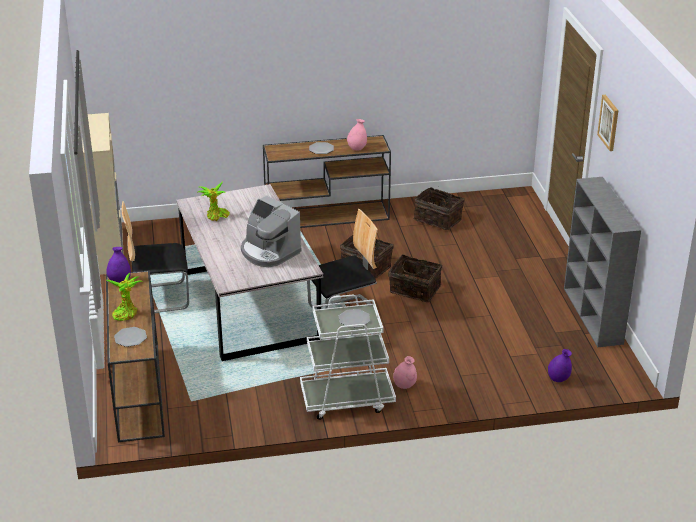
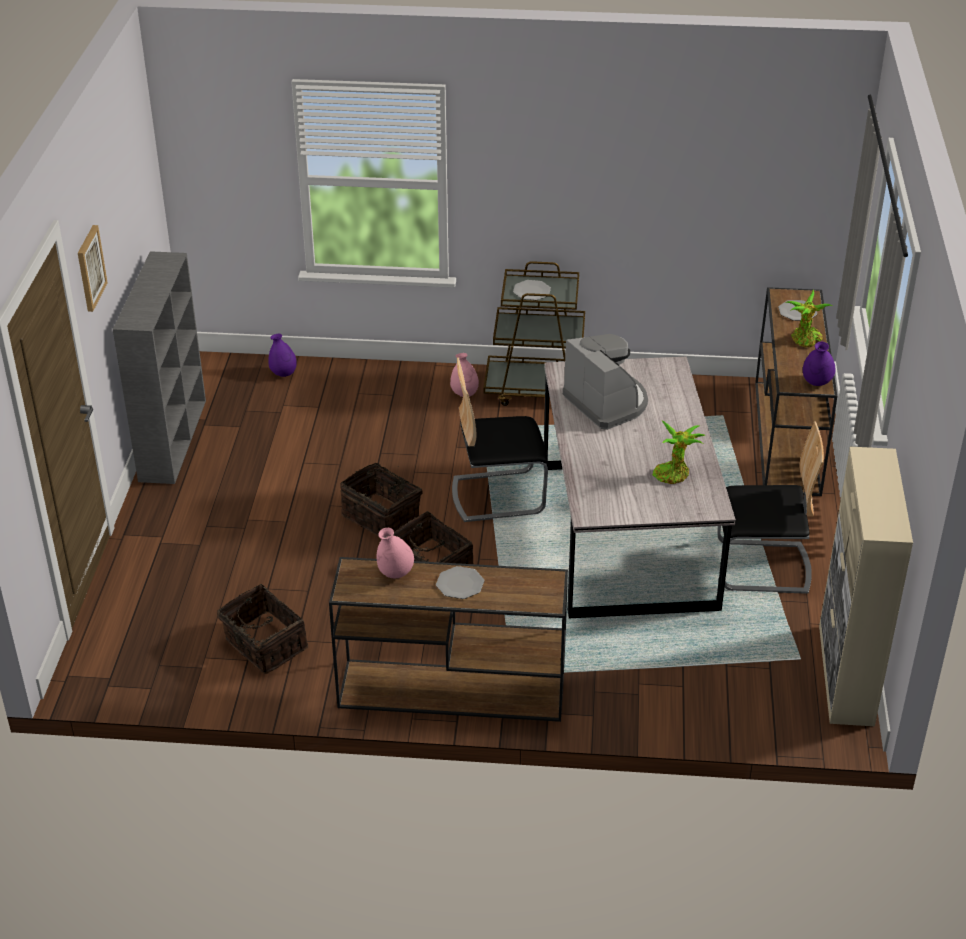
camera: 165 degrees left, 5 degrees up
(347, 399) = (538, 389): white cart -> brown cart

